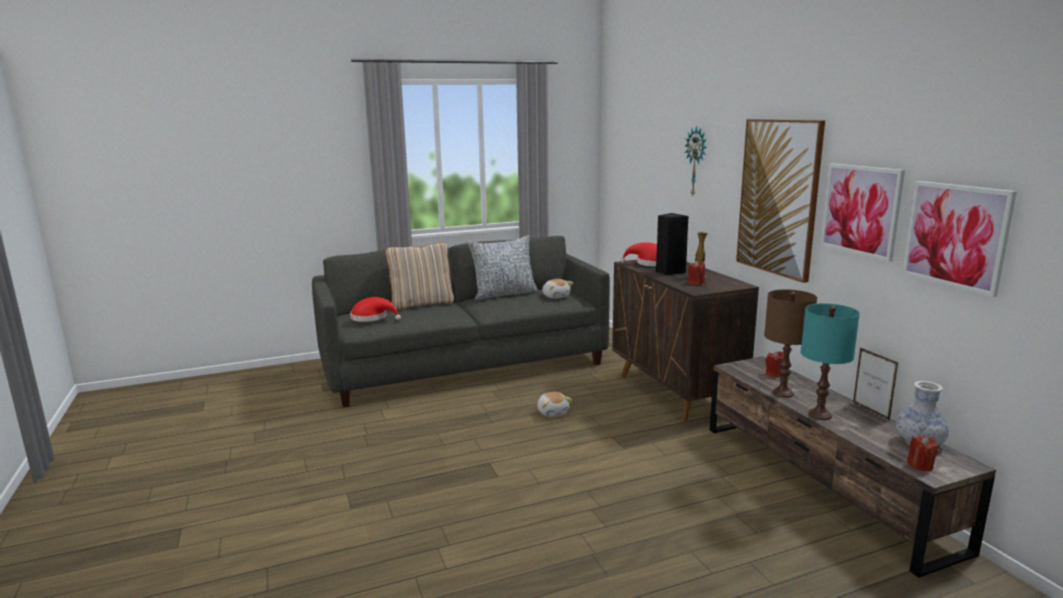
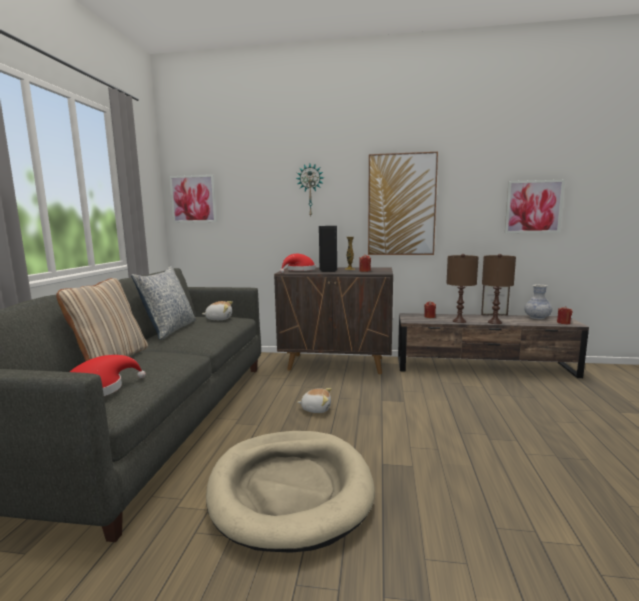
camera: 60 degrees left, 5 degrees down
(424, 437) = (290, 489): none -> beige dog bed
(820, 415) = (495, 322): turquoise table lamp -> brown table lamp
(861, 210) = (470, 203): picture -> picture (193, 199)

